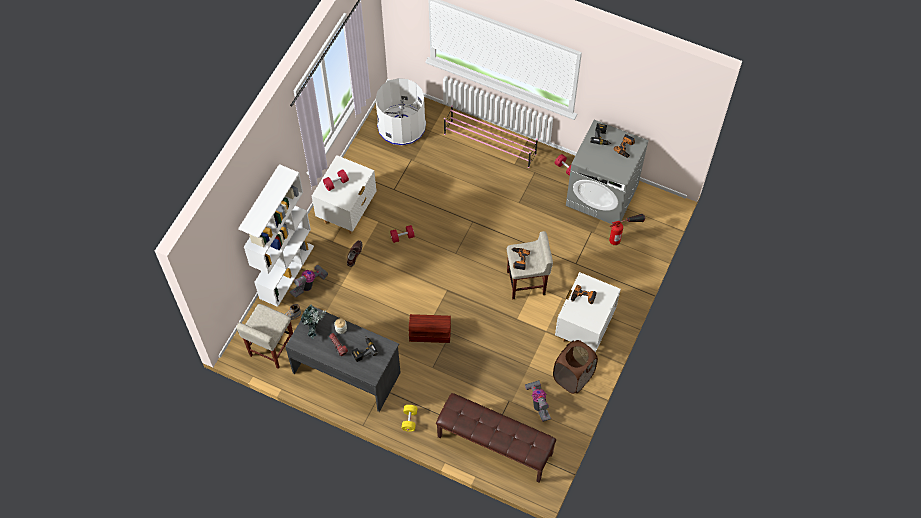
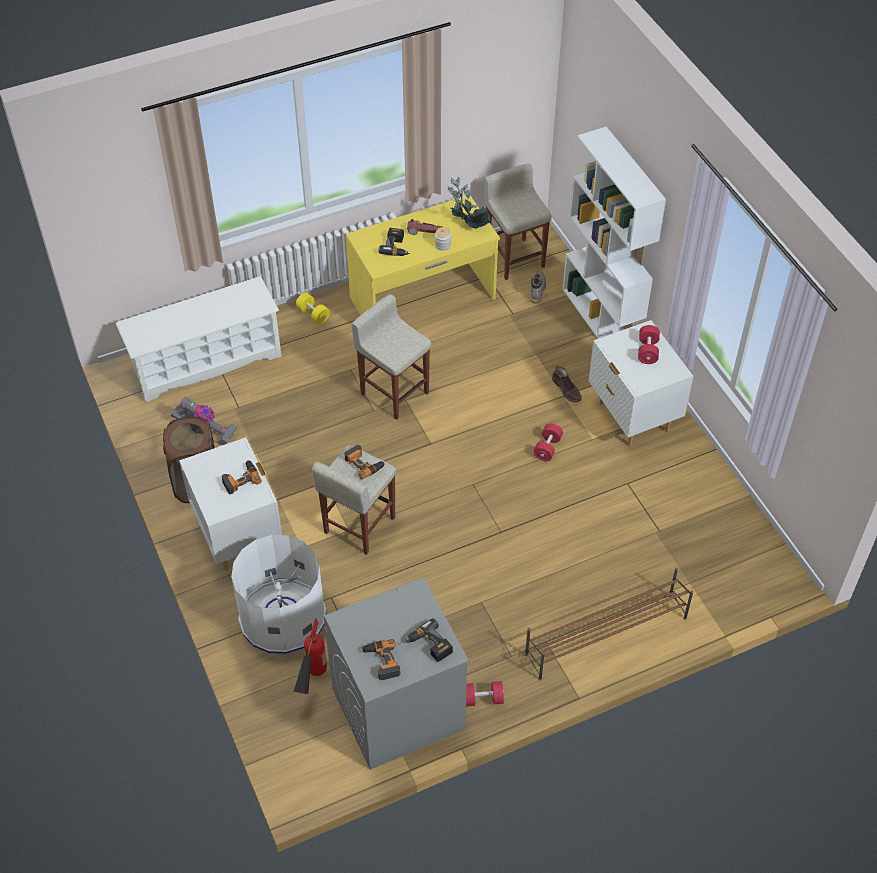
camera: 130 degrees right, 10 degrees down
(309, 284) = (564, 329): vacuum cleaner -> none
(347, 372) = (423, 299): grey desk -> yellow desk
(401, 125) = (727, 556): white trash can -> white trash can (283, 617)
(429, 333) = (394, 392): brown storage box -> beige stool
(490, 144) = (605, 636): pink shoe rack -> brown shoe rack
(494, 446) = (206, 362): brown bench -> white shoe rack

